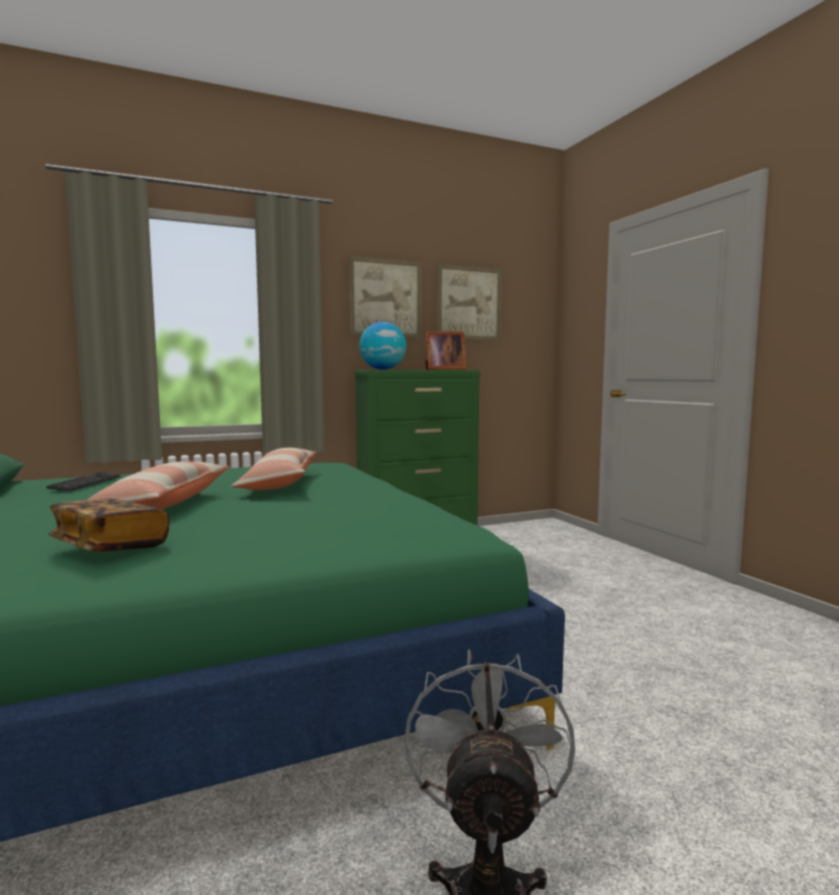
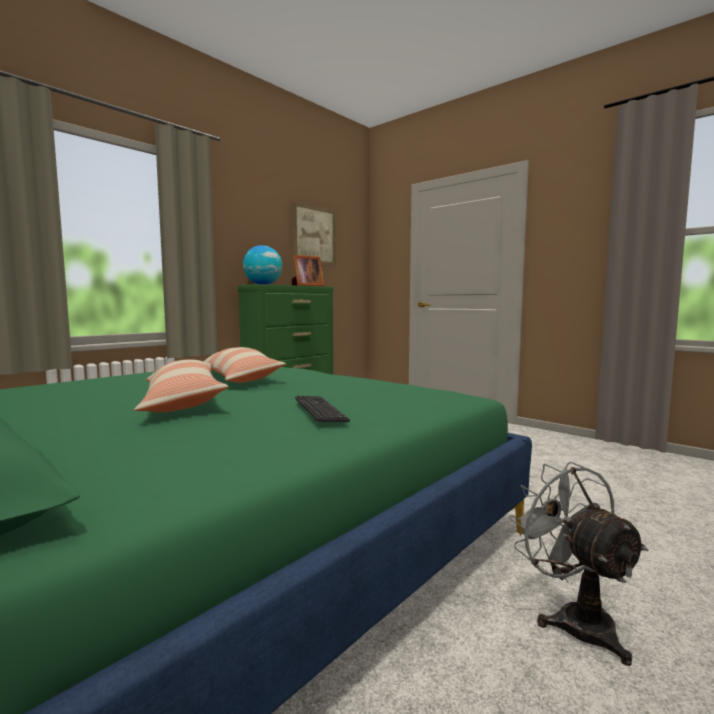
camera: 25 degrees left, 0 degrees up
(85, 483) = (39, 392): keyboard -> keyboard (319, 411)
(110, 546) = (221, 432): book -> none
(385, 298) = (257, 226): picture -> none

